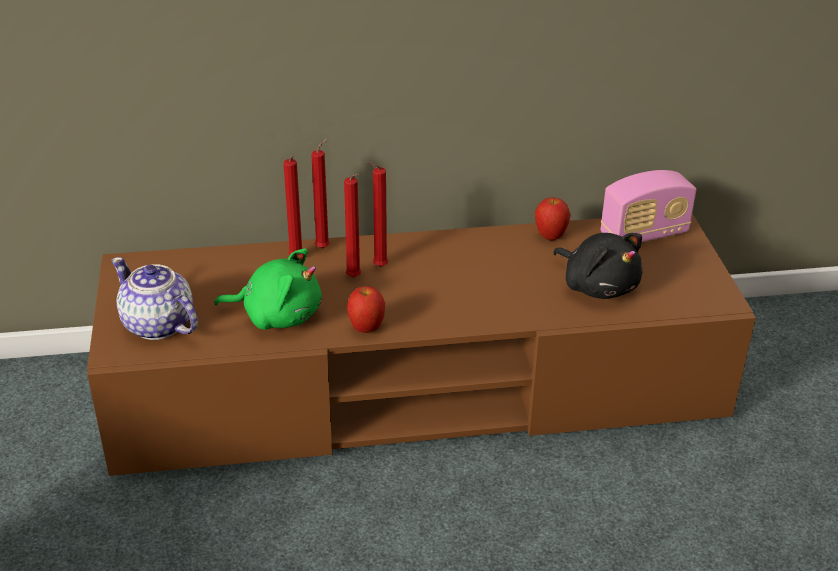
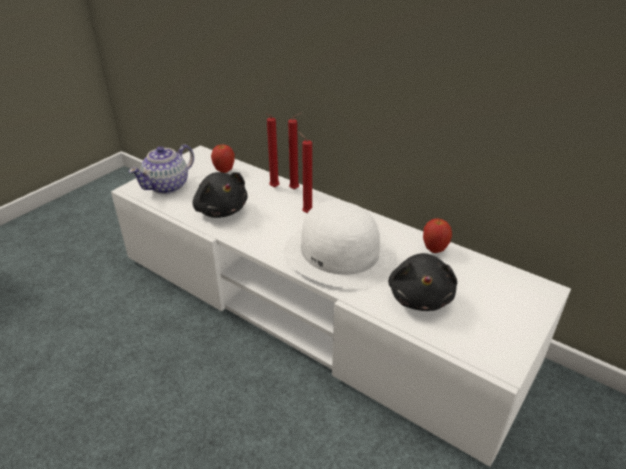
camera: 45 degrees right, 0 degrees up
(158, 325) = (168, 186): teapot -> teapot turned 135 degrees counterclockwise
(278, 315) = (221, 210): green plush toy -> black plush toy
(355, 278) = (285, 212): red candle -> none
(366, 329) = (248, 240): apple -> apple (224, 171)
(417, 389) = (313, 307): brown tv stand -> white tv stand
(476, 288) = (340, 253): none -> white hat
(644, 234) = (506, 283): radio -> none

